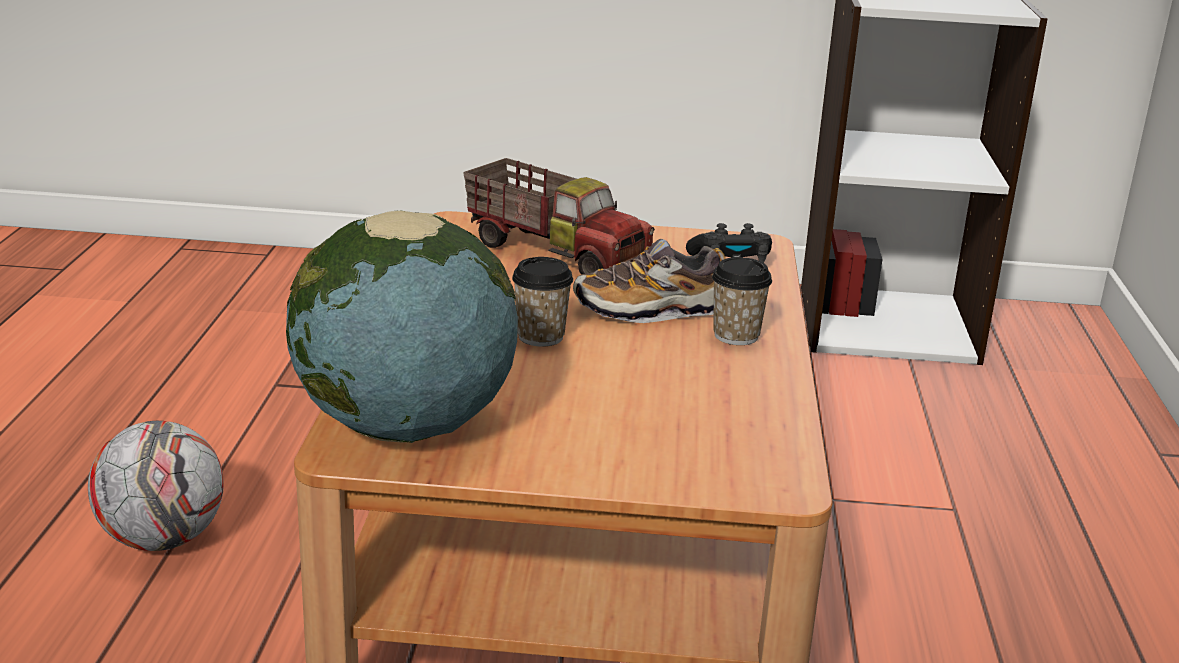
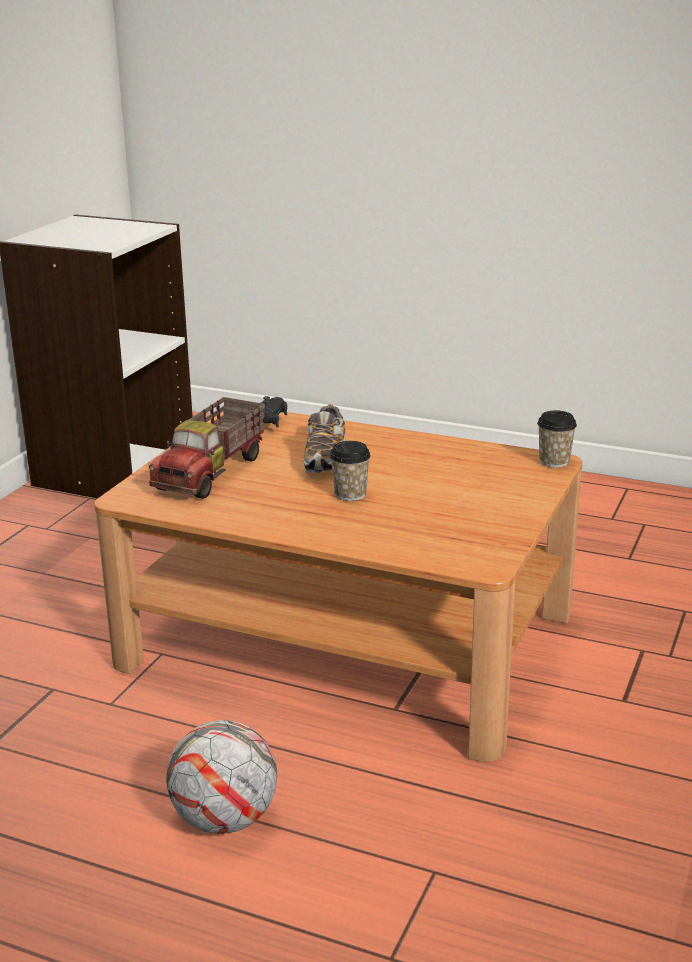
camera: 70 degrees left, 0 degrees up
(403, 427) = (461, 547): globe -> none
(556, 253) = (212, 473): toy truck -> toy truck turned 150 degrees clockwise
(736, 336) = (376, 442): cup -> cup (554, 461)

